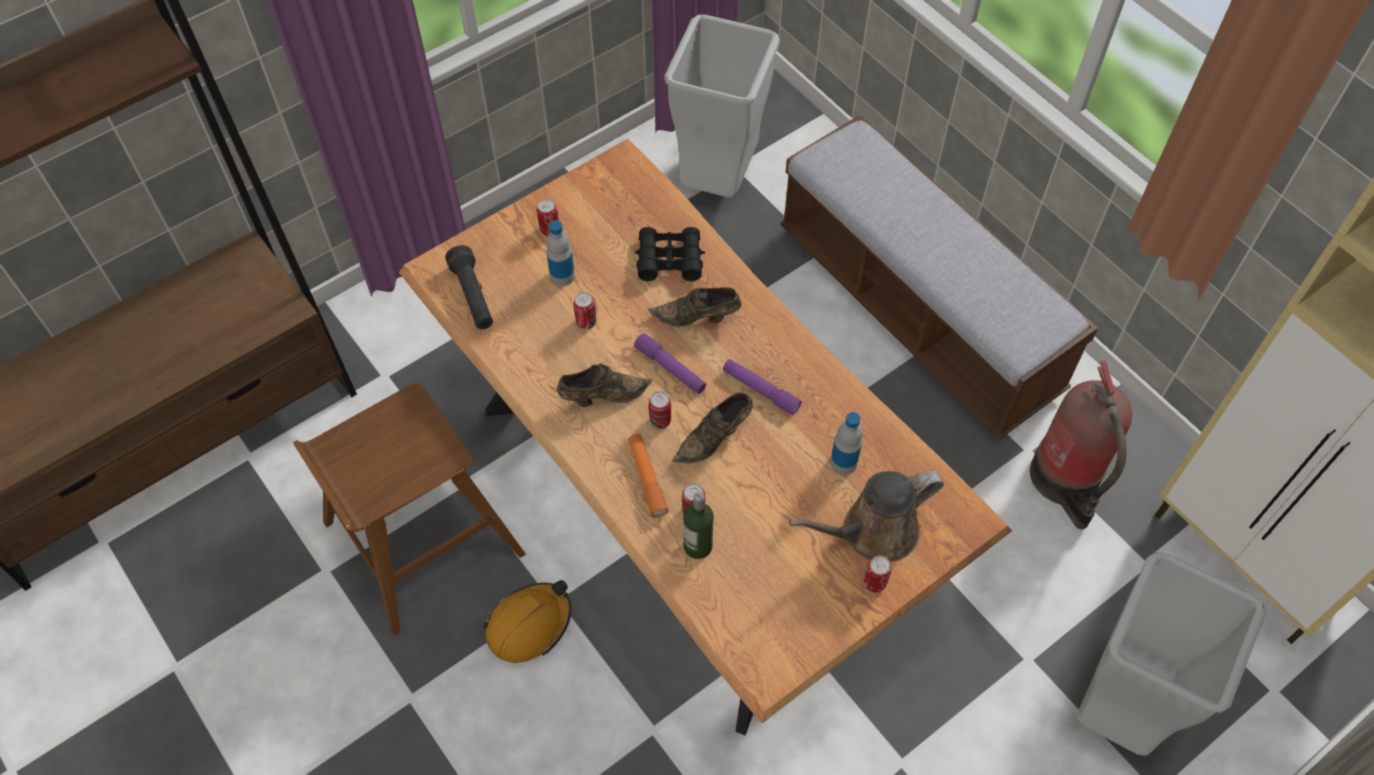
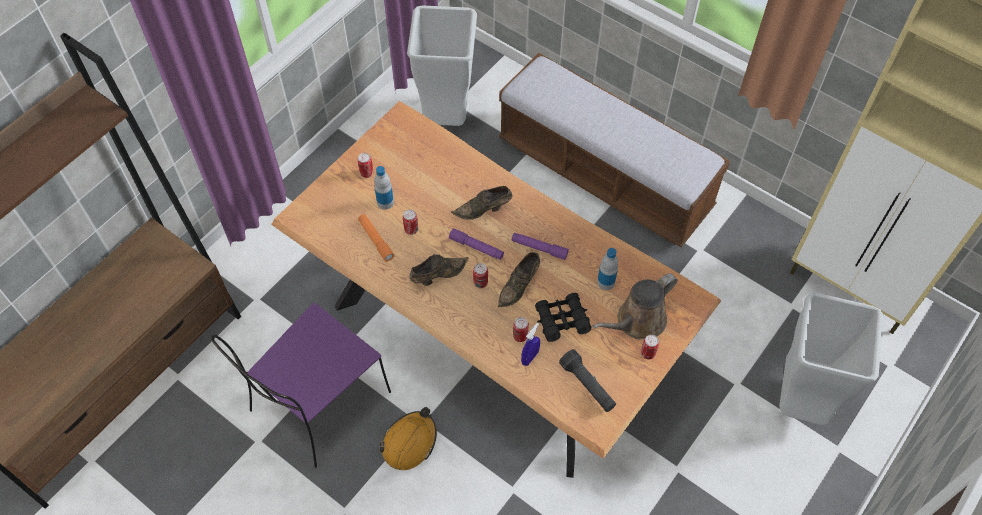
camera: 15 degrees left, 0 degrees up
(421, 539) = (318, 404): brown stool -> purple chair
(473, 296) = (329, 229): black flashlight -> black flashlight (588, 386)
(647, 478) = (484, 322): orange flashlight -> orange flashlight (376, 240)
(669, 260) = (453, 176): black binoculars -> black binoculars (562, 320)
(698, 546) = (530, 357): bottle -> blue spray bottle
(1066, 480) = (729, 264): fire extinguisher -> none

